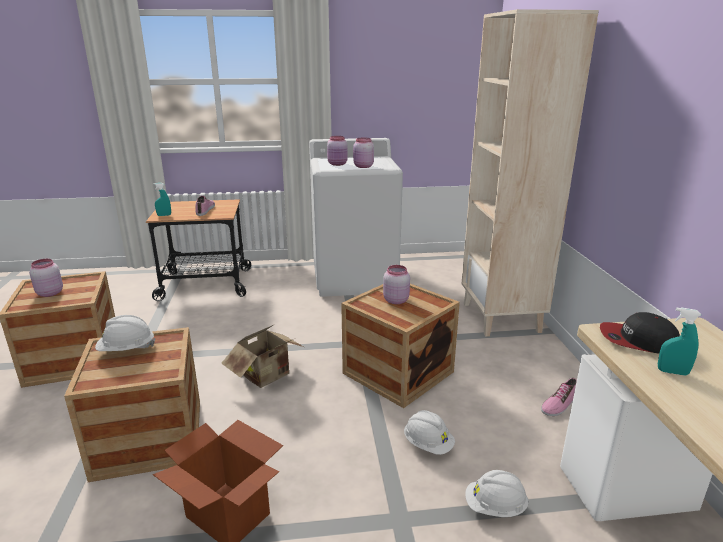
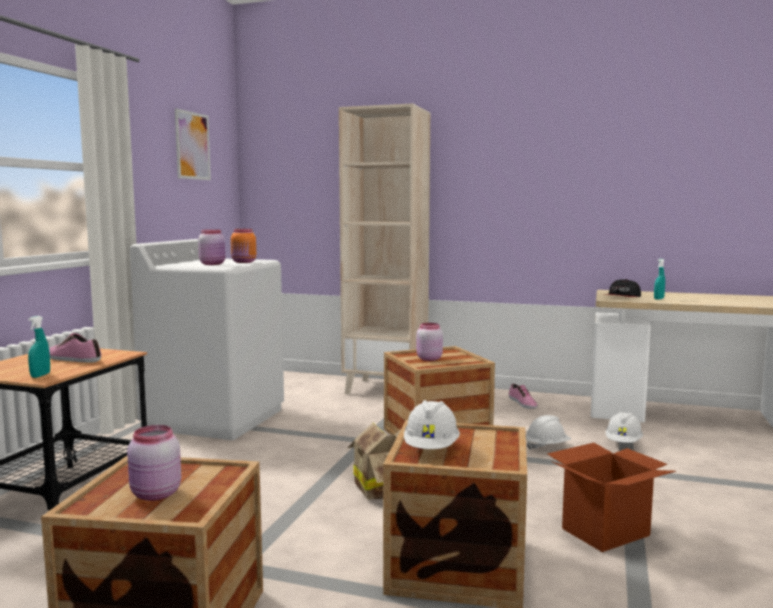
camera: 65 degrees left, 15 degrees down
(363, 166) = (244, 262): pink jar -> orange jar
(423, 53) = (192, 146): none -> picture

